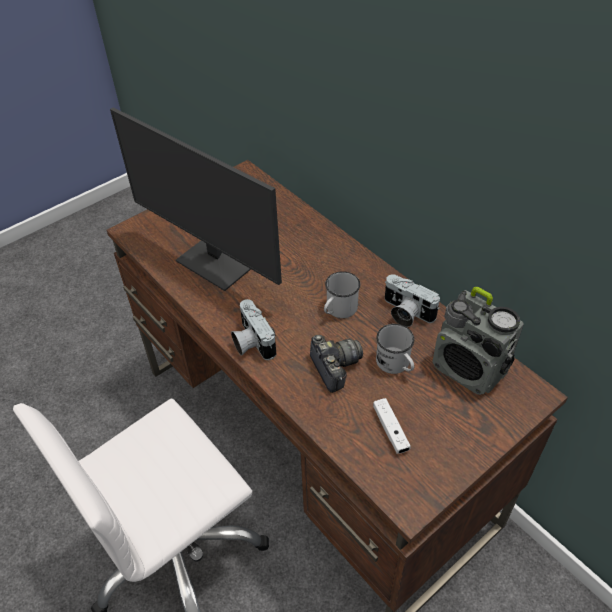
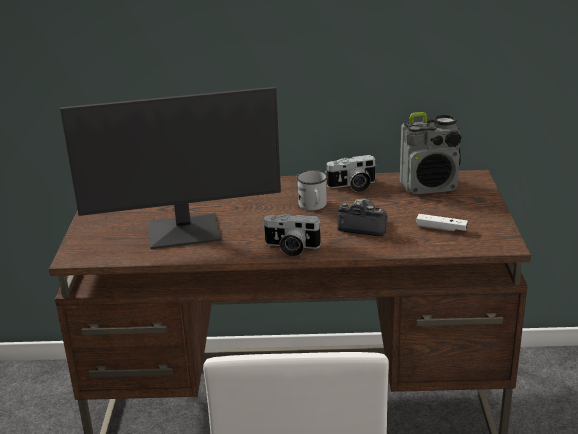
camera: 50 degrees left, 20 degrees down
(396, 365) = (391, 206): white mug -> none

